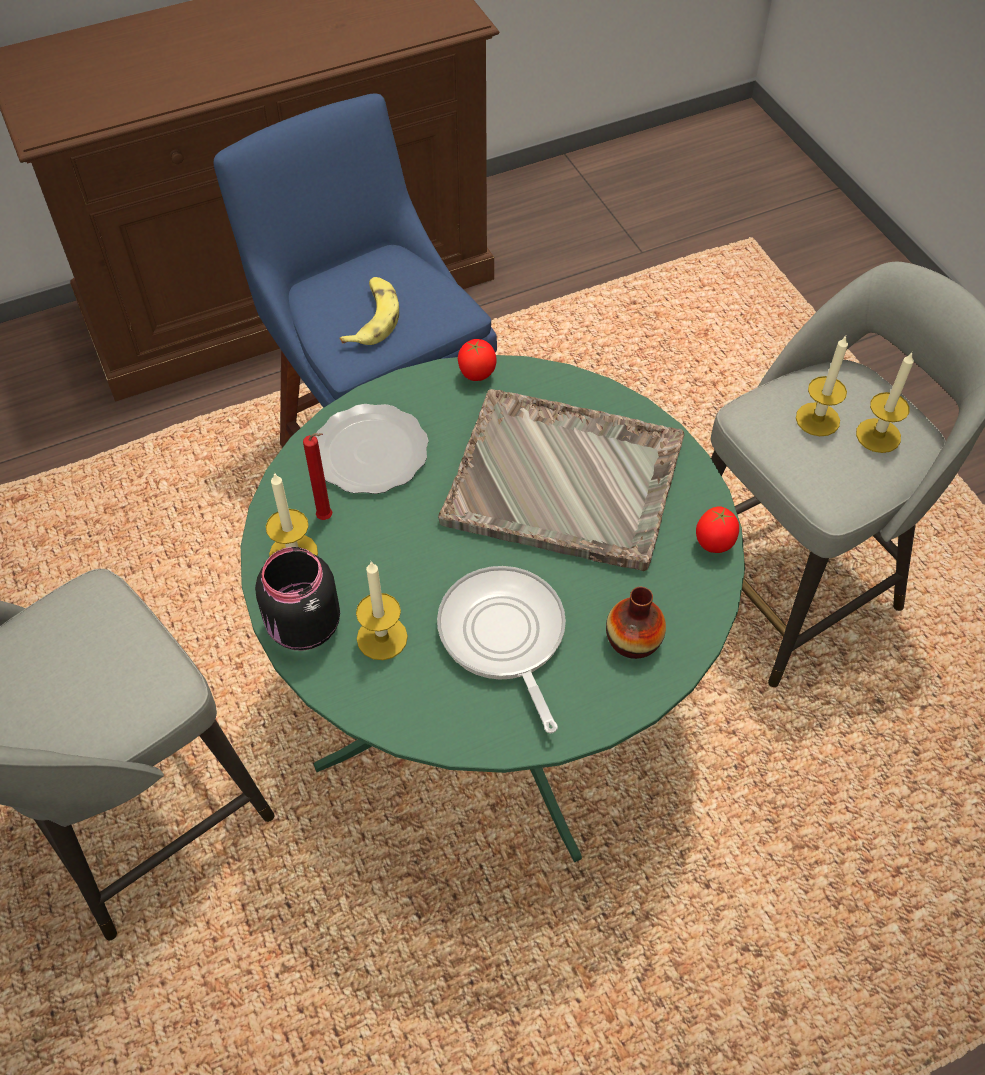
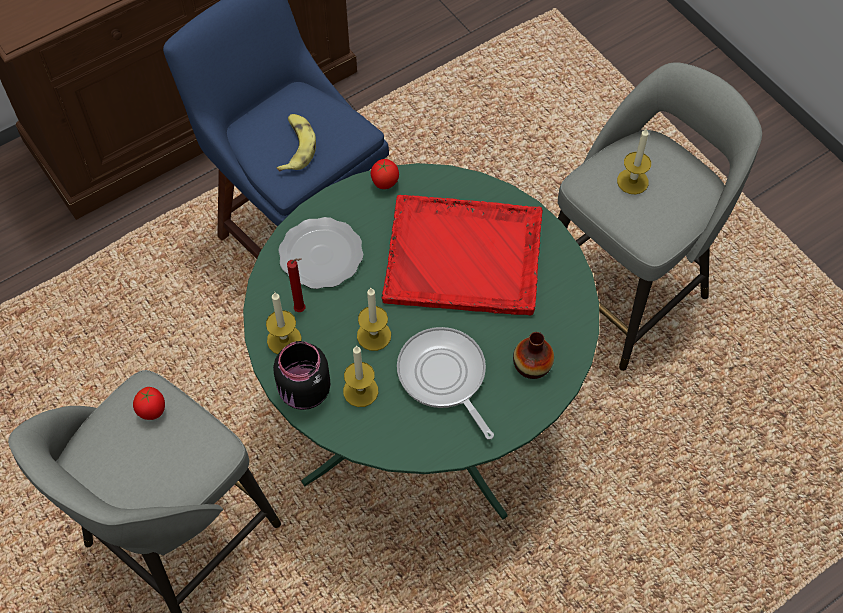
camera: 10 degrees left, 5 degrees up
(566, 482) = (465, 257): grey tray -> red tray
(714, 544) = (575, 288): tomato -> tomato (153, 411)
(878, 435) = (676, 188): candle -> candle (374, 335)

